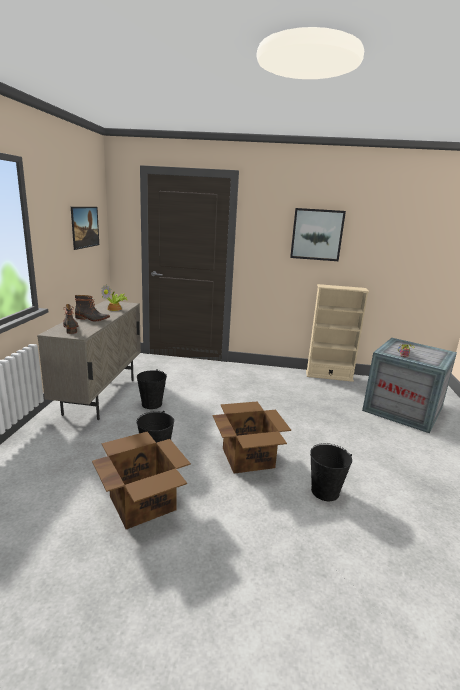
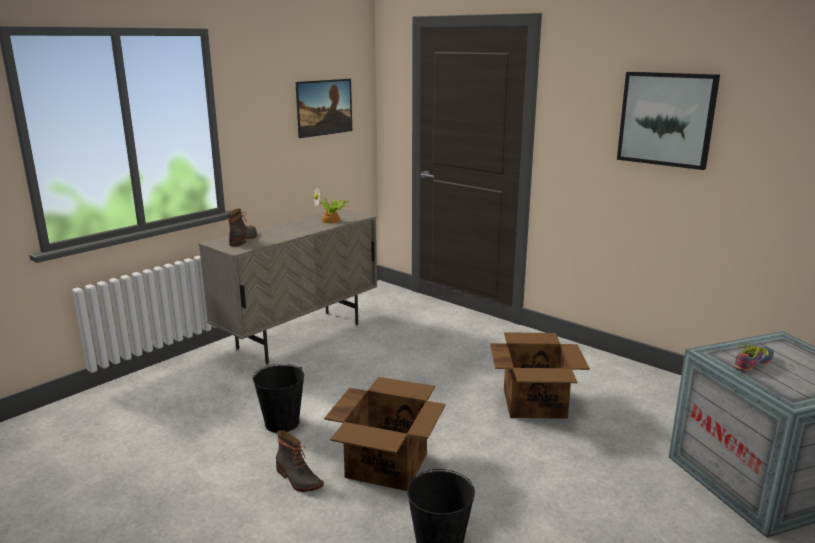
camera: 35 degrees right, 0 degrees up
(92, 319) = (283, 231): boot -> boot (298, 479)
(142, 502) = (209, 471): cardboard box -> cardboard box (534, 403)
(151, 404) = (346, 360): black bucket -> none
(329, 376) = (678, 384): beige bookcase -> none

